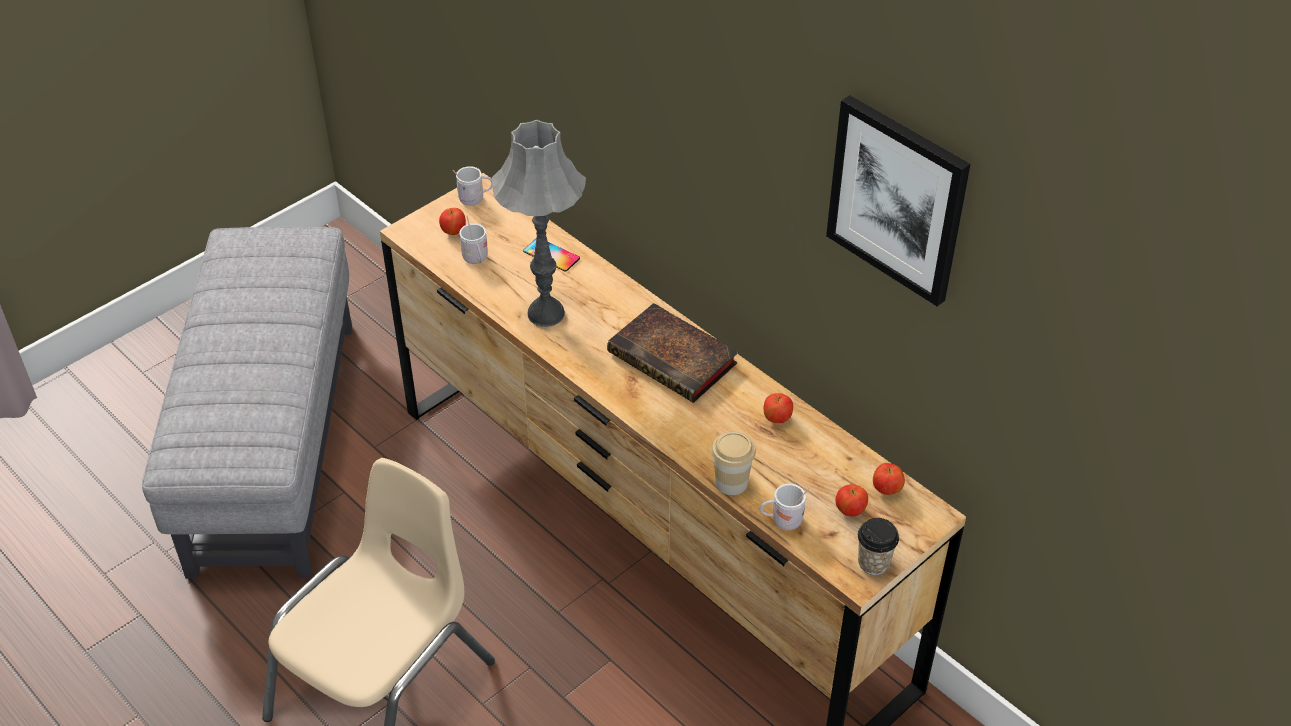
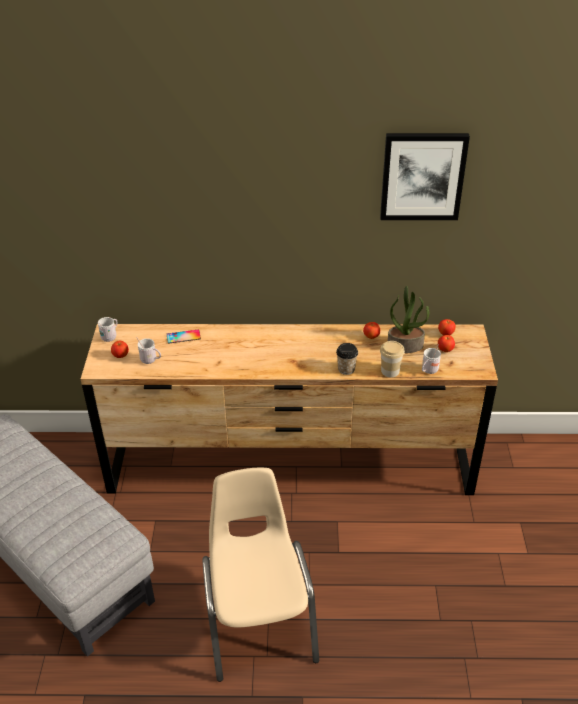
camera: 45 degrees left, 5 degrees down
(545, 314) = (217, 361): grey table lamp -> none
(675, 359) = (299, 342): book -> none
(805, 463) = (405, 345): none -> potted plant
(873, 563) = (479, 361): cup -> cup (346, 369)

